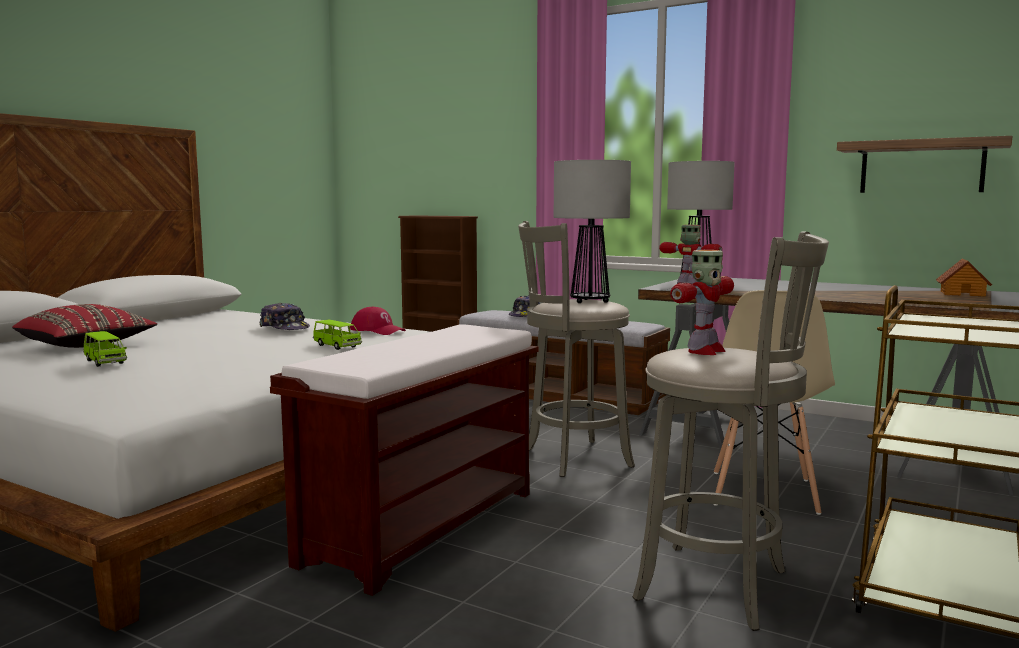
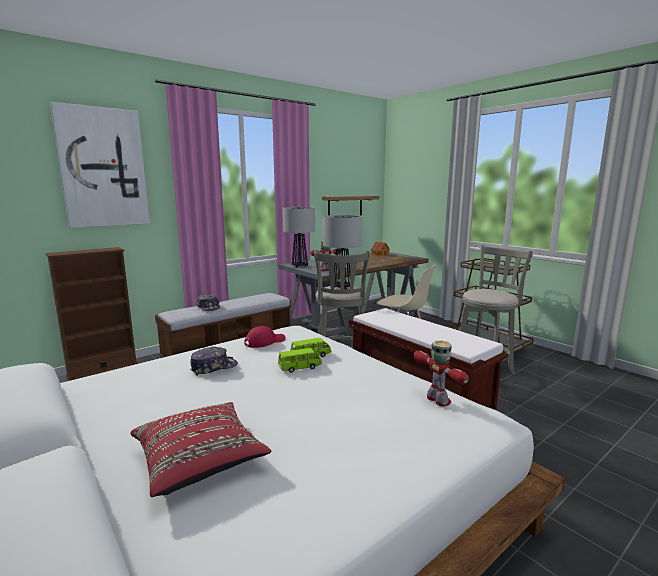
camera: 70 degrees left, 5 degrees up
(105, 362) = (333, 436): green toy car -> green toy car (300, 367)
(474, 116) = (103, 168): none -> picture
(704, 351) = (484, 293): toy robot -> toy robot (438, 400)

